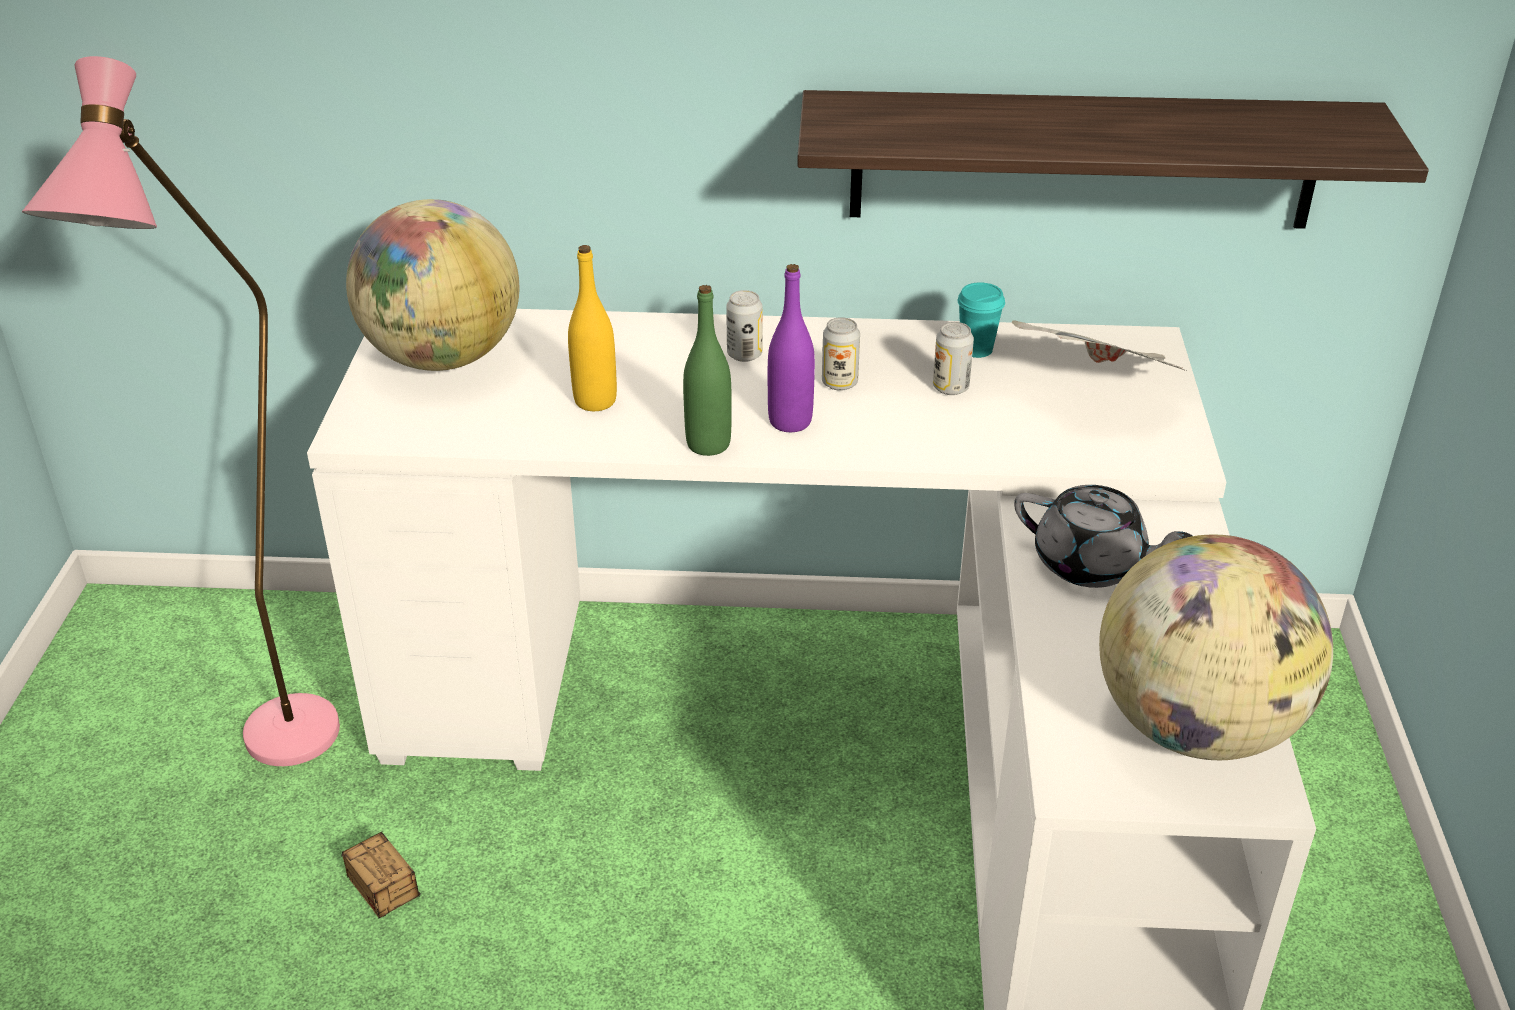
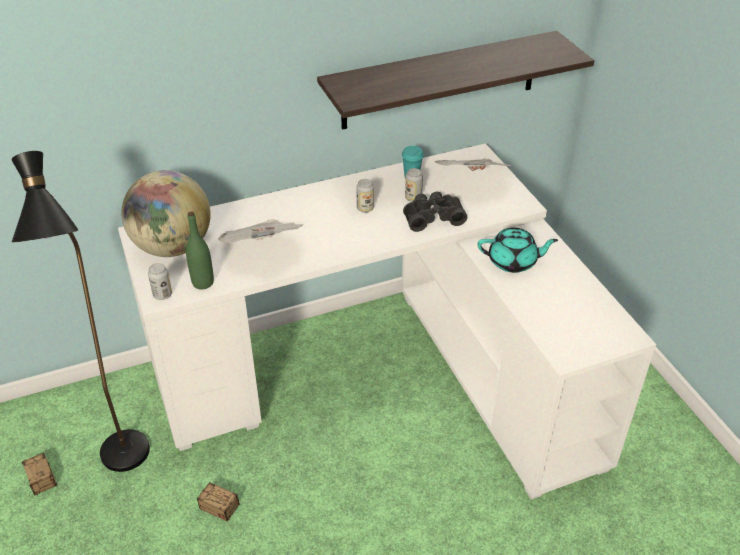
camera: 25 degrees left, 5 degrees up
(127, 760) = (47, 496): none -> storage box
(281, 759) = (128, 466): pink floor lamp -> black floor lamp
(595, 401) = (262, 248): yellow bottle -> newspaper
(708, 444) = (329, 255): green bottle -> green bottle (203, 283)
(744, 354) = (314, 206): can -> can (162, 295)
(790, 421) = (357, 233): purple bottle -> none
(965, 432) = (432, 217): none -> black binoculars
(1091, 564) = (513, 262): grey teapot -> turquoise teapot
(1196, 727) = (593, 318): globe -> none

